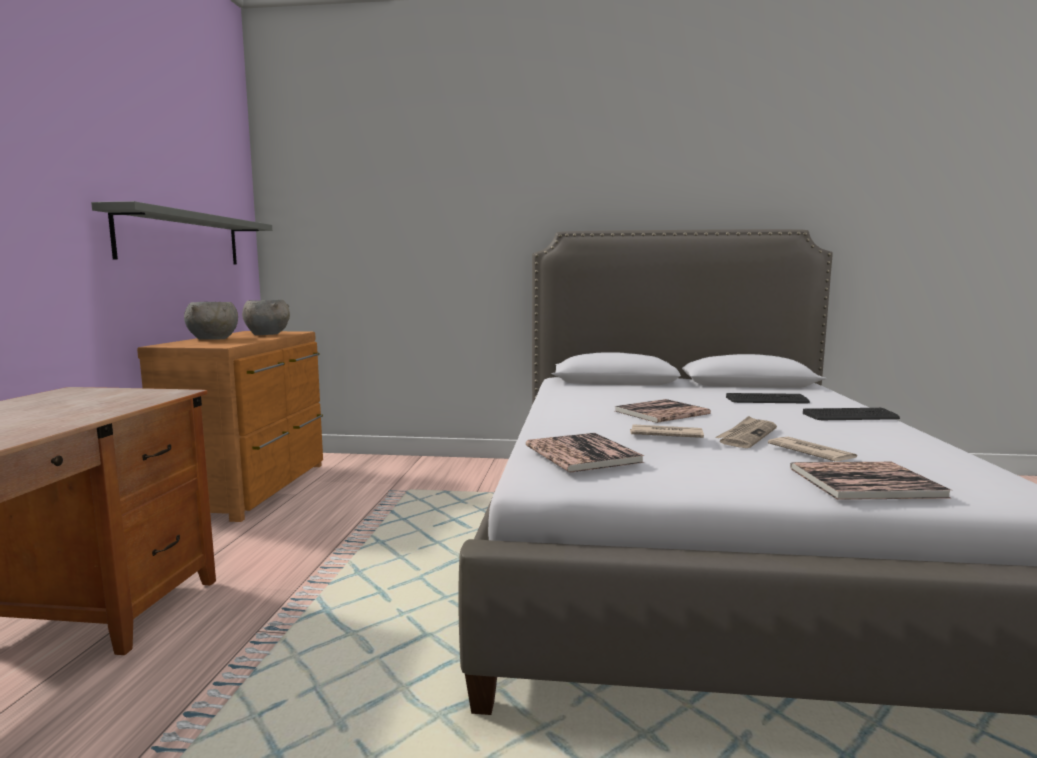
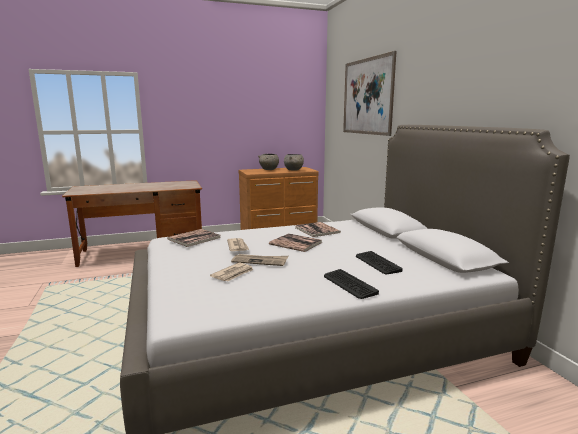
camera: 65 degrees right, 5 degrees up
(181, 239) = (269, 127): grey shelf -> none
(425, 188) = (367, 96): none -> picture
(864, 482) = (181, 282): book -> book (317, 230)

